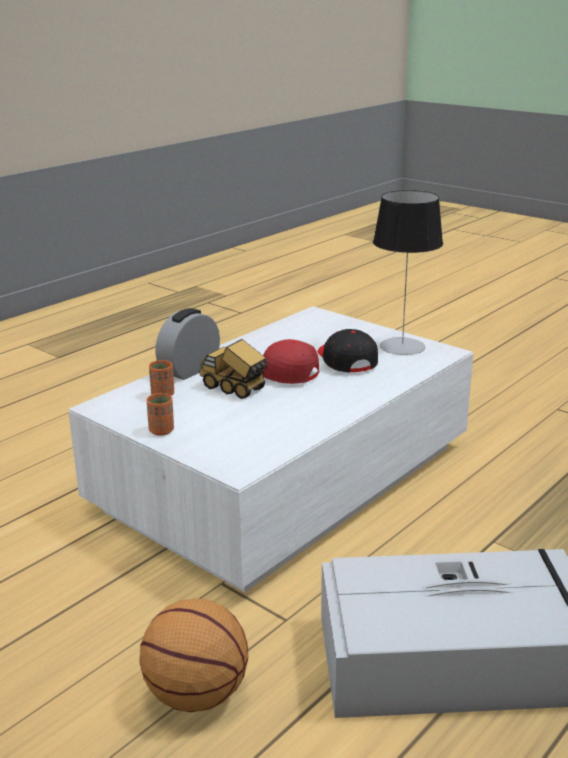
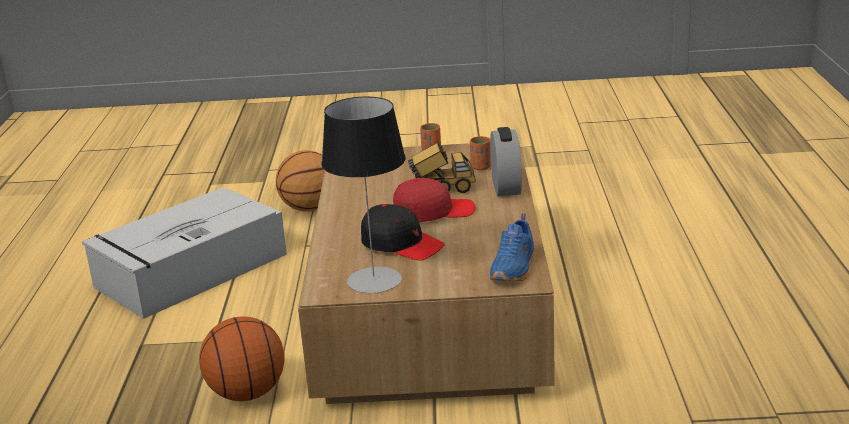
camera: 140 degrees right, 0 degrees up
(284, 477) = (430, 309): white coffee table -> brown coffee table
(307, 321) = (514, 268): none -> blue shoe
(498, 480) = (247, 394): none -> basketball

